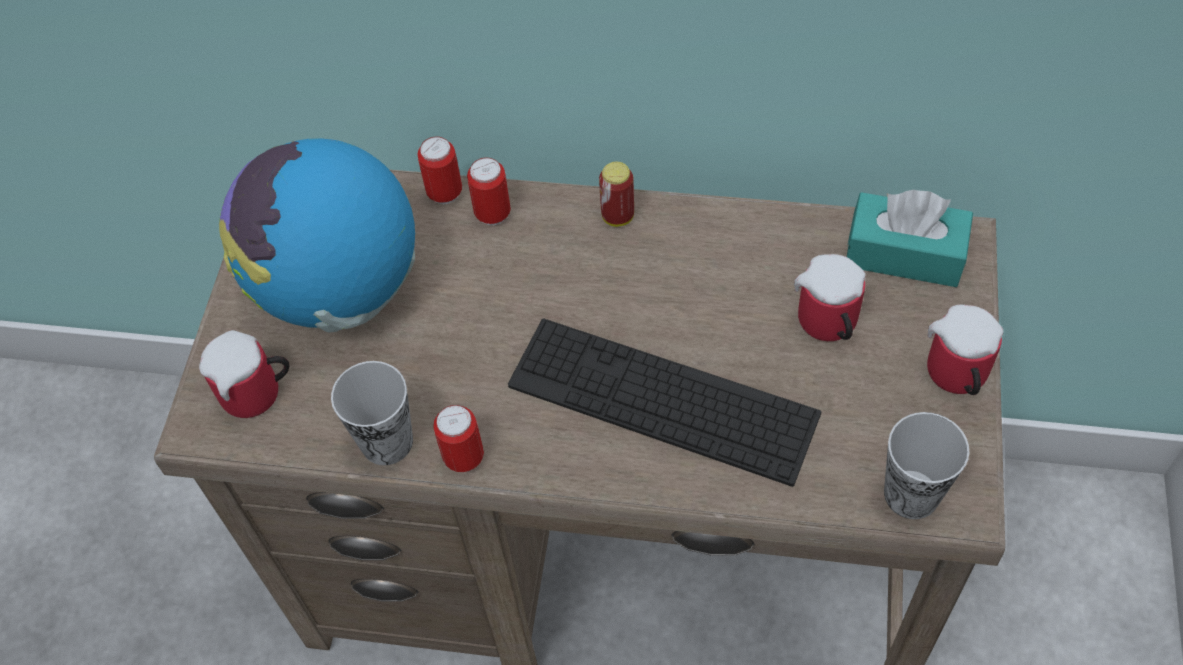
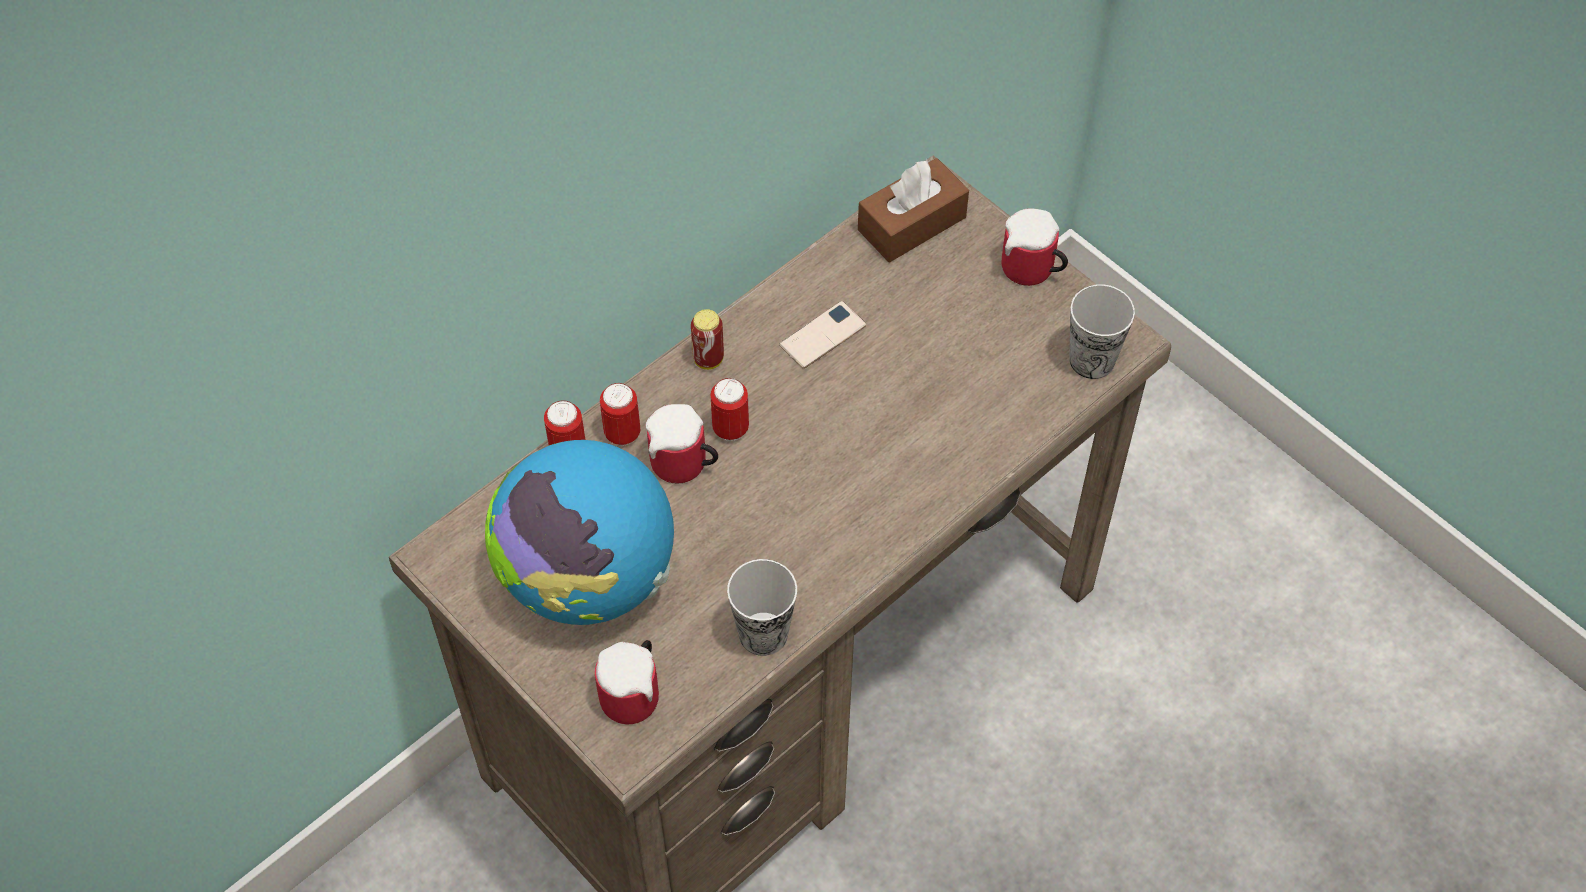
camera: 55 degrees left, 0 degrees up
(464, 457) = (824, 593): can -> can (730, 428)
(662, 400) = (892, 442): keyboard -> none
(721, 274) = (823, 335): none -> phone
(827, 326) = (925, 308): mug -> mug (684, 466)
(904, 254) = (912, 223): turquoise tissue box -> brown tissue box

